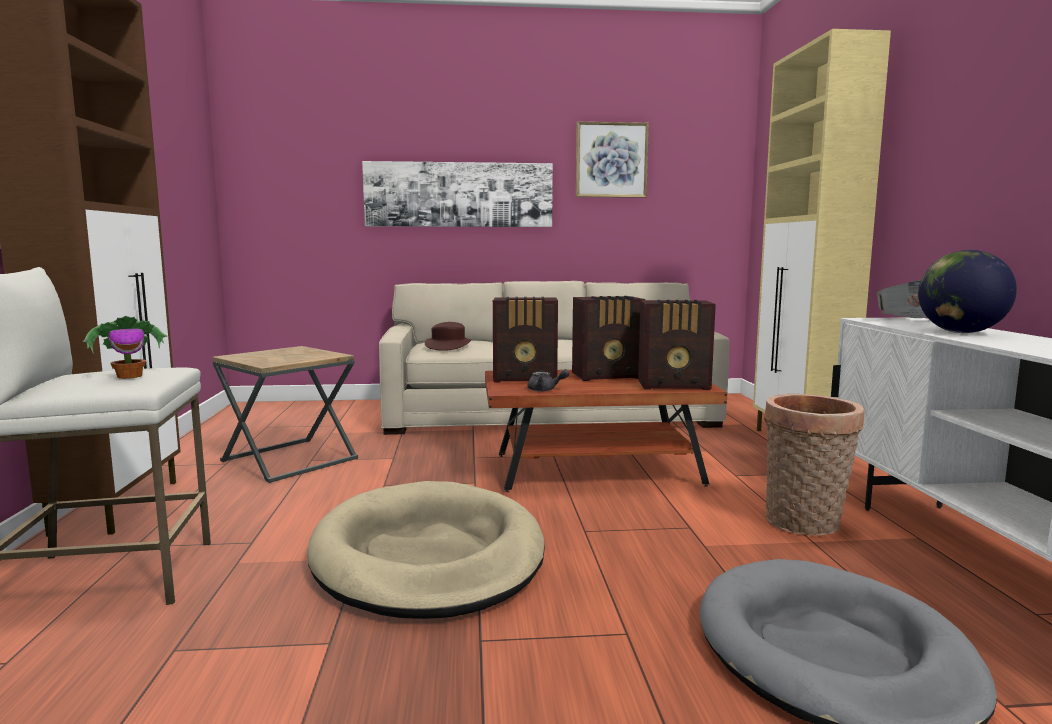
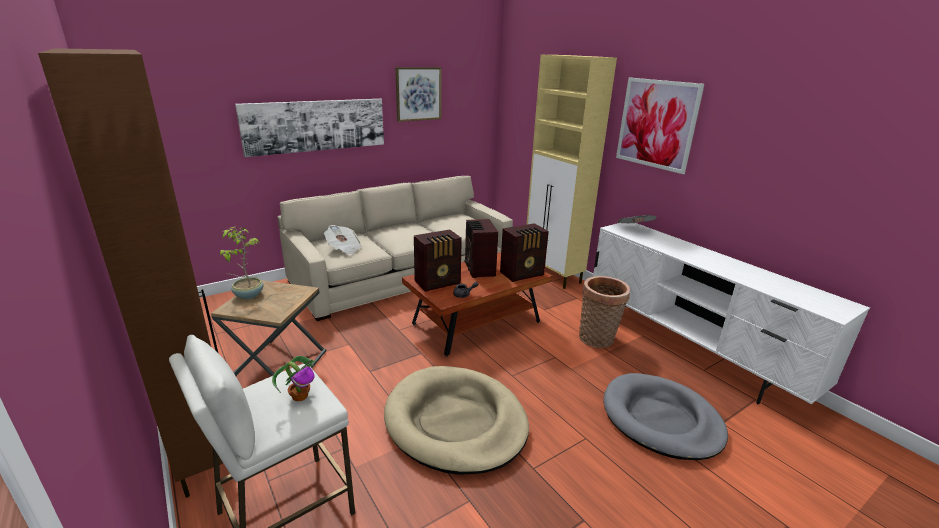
camera: 30 degrees left, 15 degrees up
(270, 352) = (248, 295): none -> potted plant
(448, 346) = (344, 249): brown hat -> newspaper
(608, 376) = (479, 270): radio -> radio turned 120 degrees clockwise
(958, 119) = (656, 124): none -> picture
(961, 332) = (667, 245): globe -> none

